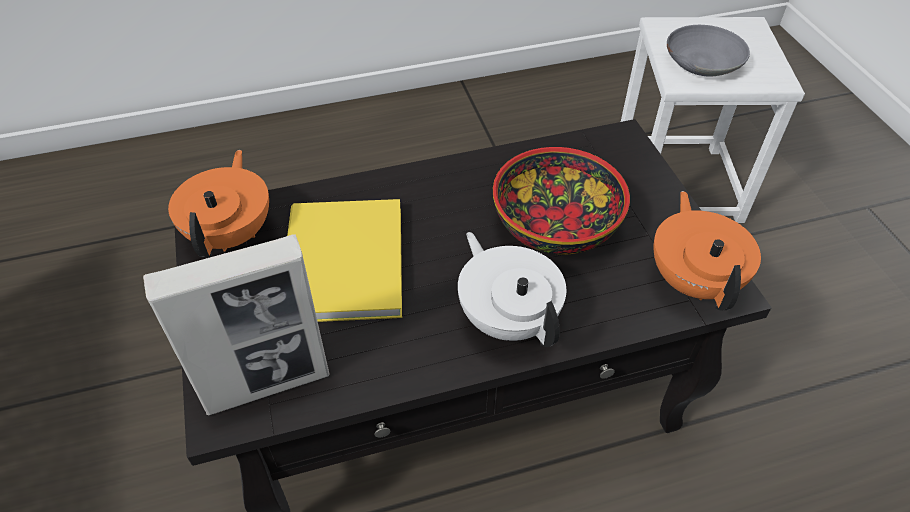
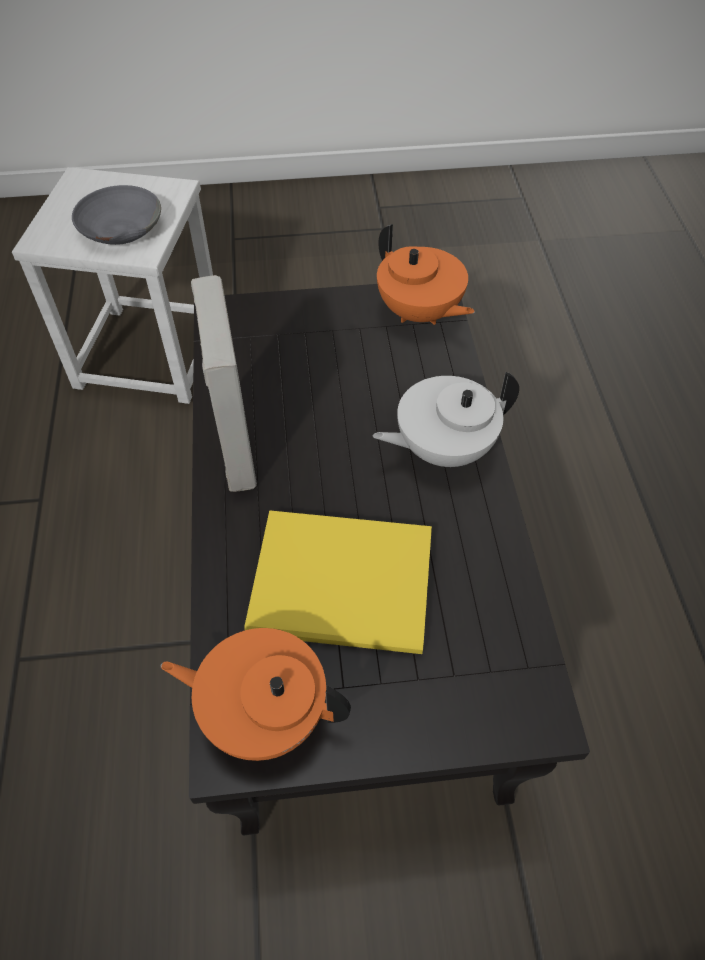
camera: 80 degrees left, 5 degrees up
(268, 385) = (504, 668): picture frame -> picture frame (236, 446)
(557, 226) = (332, 389): bowl -> none
(694, 280) = (419, 313): orange teapot -> orange teapot turned 135 degrees counterclockwise

